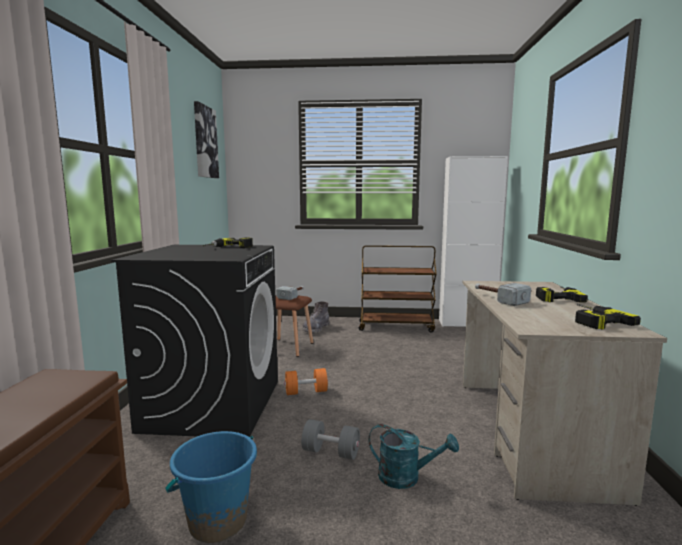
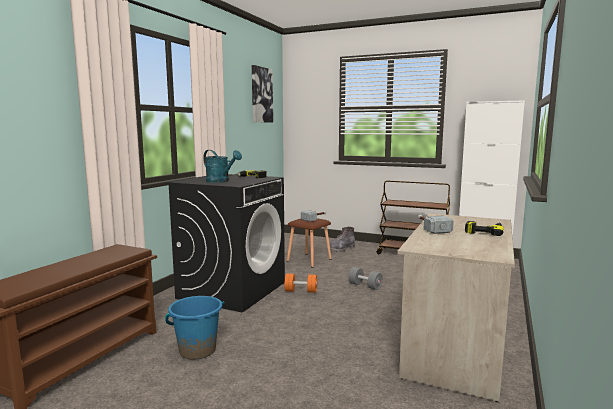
camera: 20 degrees right, 0 degrees up
(331, 452) = (290, 329): grey dumbbell -> grey dumbbell (365, 286)
(406, 477) = (331, 352): turquoise watering can -> turquoise watering can (221, 181)
(591, 320) = (477, 247): power drill -> none

